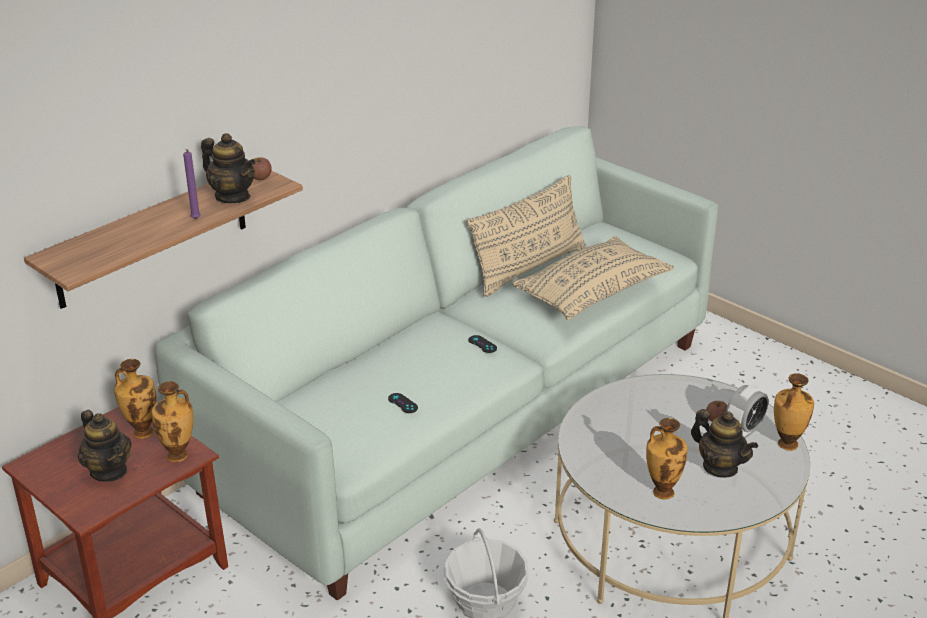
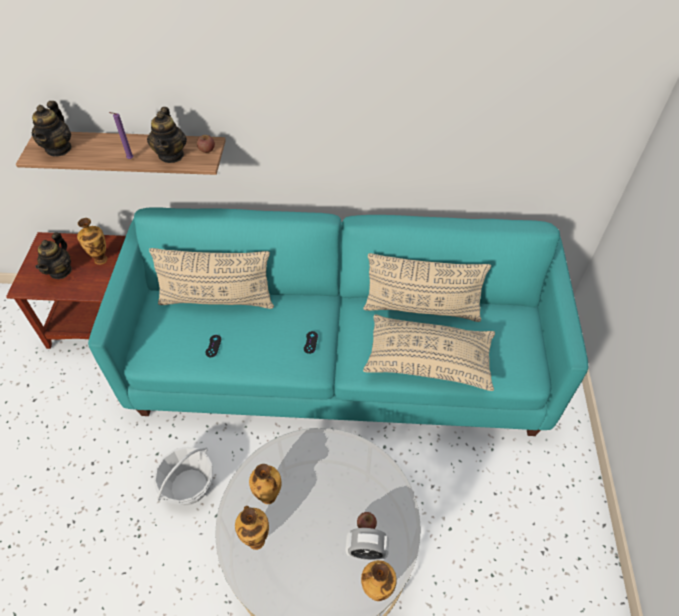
camera: 50 degrees right, 20 degrees up
(179, 455) = (92, 287): vase -> vase (269, 497)
(339, 376) = (217, 299): none -> beige pillow
(463, 414) = (340, 362): white sofa -> turquoise sofa
(720, 467) = (312, 560): teapot -> teapot (58, 148)

